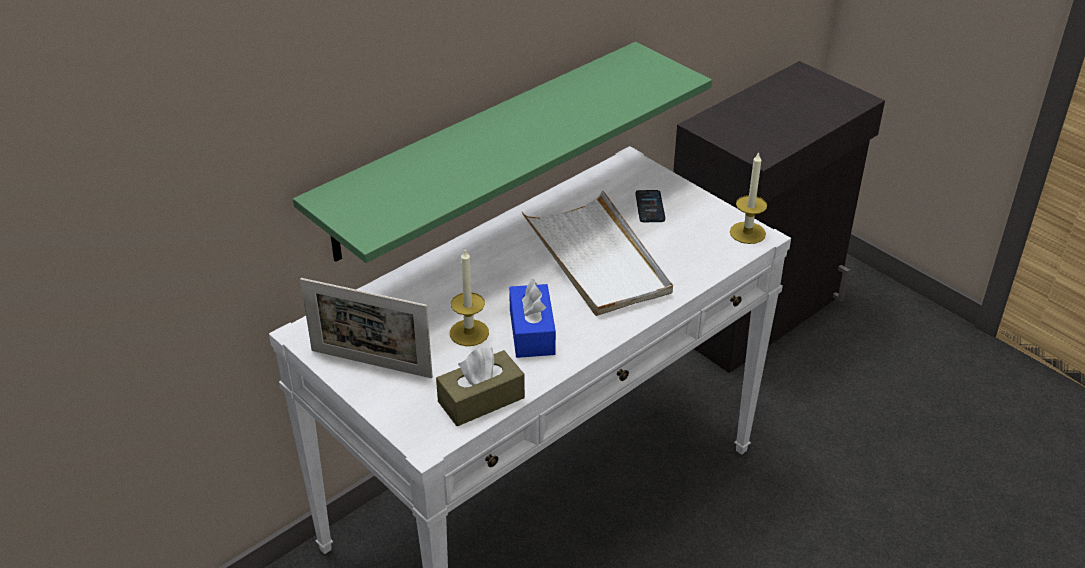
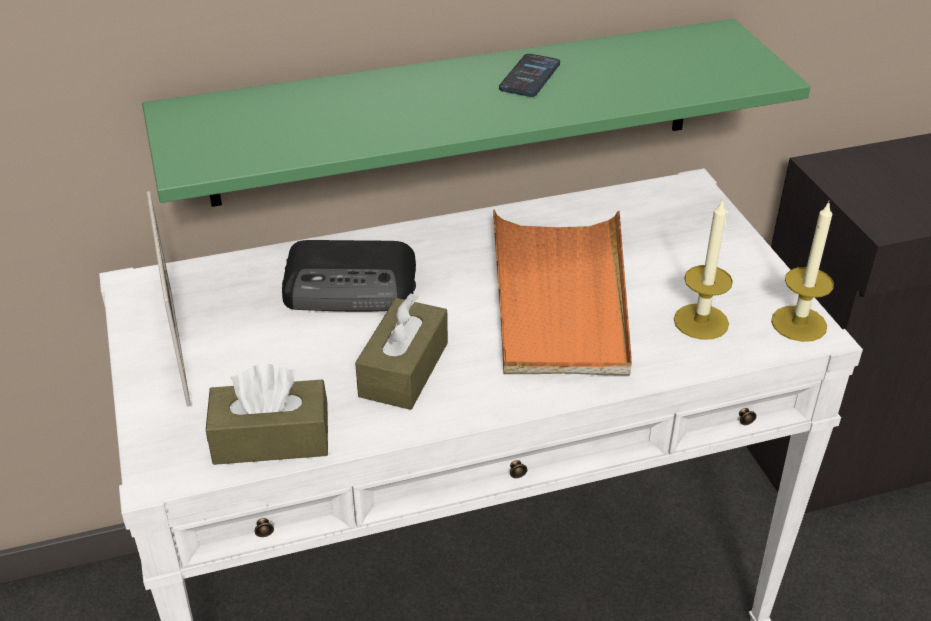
camera: 25 degrees right, 0 degrees up
(371, 364) = (178, 346): picture frame -> picture frame turned 150 degrees counterclockwise
(457, 290) = (352, 287): none -> radio
(469, 333) = (324, 345): candle -> candle (701, 321)
(532, 332) = (404, 369): blue tissue box -> brown tissue box
(597, 258) = (560, 298): white tray -> orange tray
(650, 207) = (679, 251): phone -> phone (530, 77)

